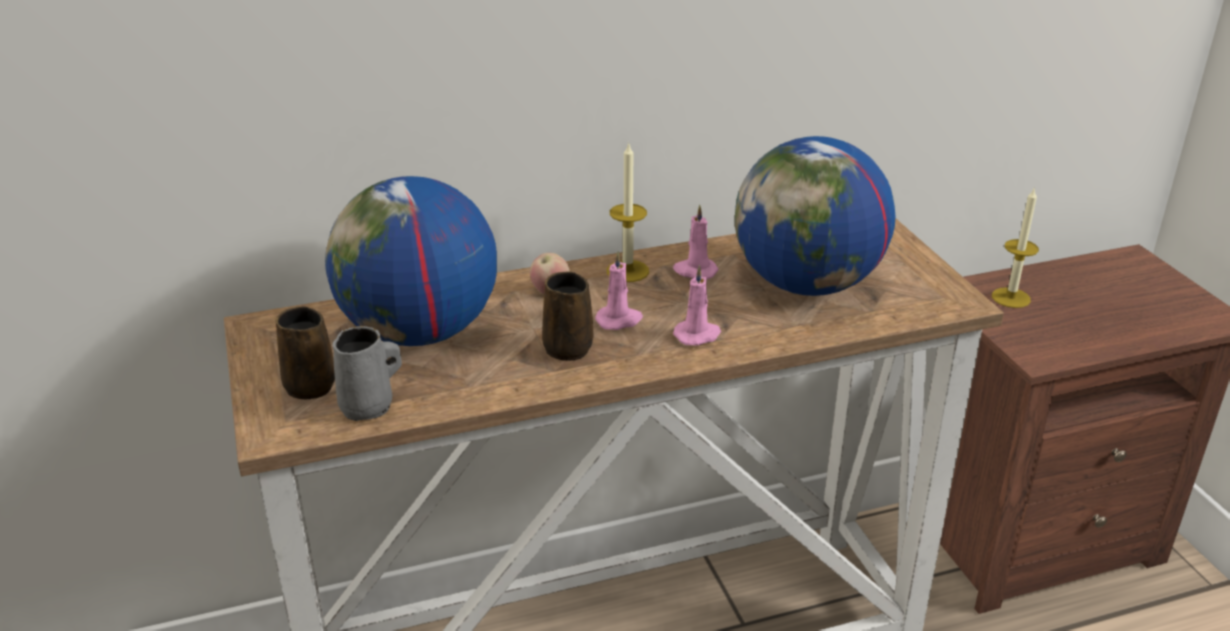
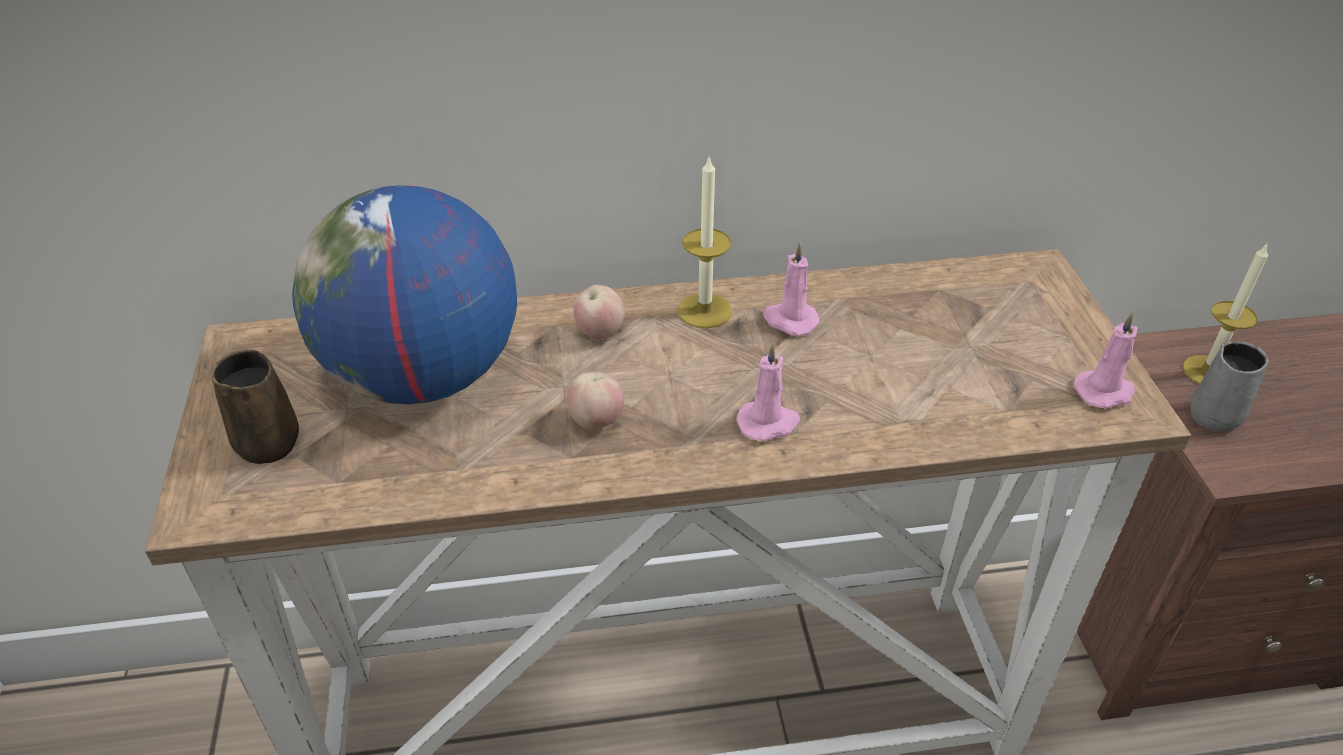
camera: 10 degrees right, 10 degrees up
(369, 407) = (328, 485): grey mug -> grey mug (1217, 416)
(566, 347) = (596, 421): brown mug -> apple
(619, 320) = (674, 386): pink candle -> pink candle (1105, 392)
(807, 285) = (930, 358): globe -> none

